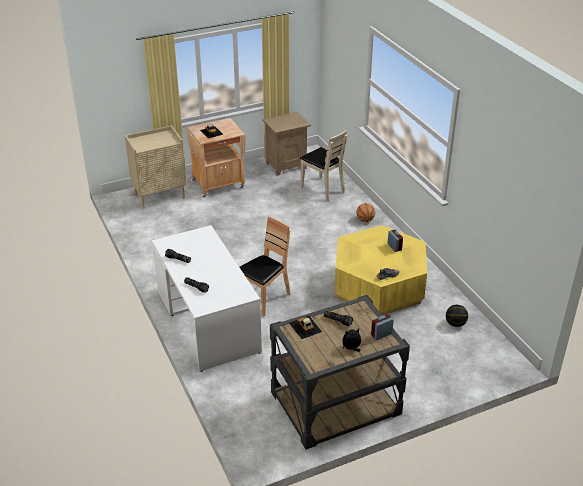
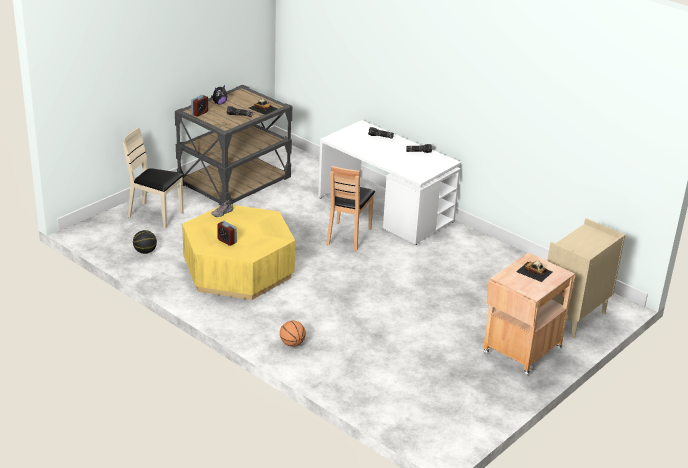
camera: 155 degrees right, 5 degrees down
(287, 166) = (458, 407): beige nightstand -> none
(322, 189) = (377, 378): beige chair -> beige chair (155, 215)

